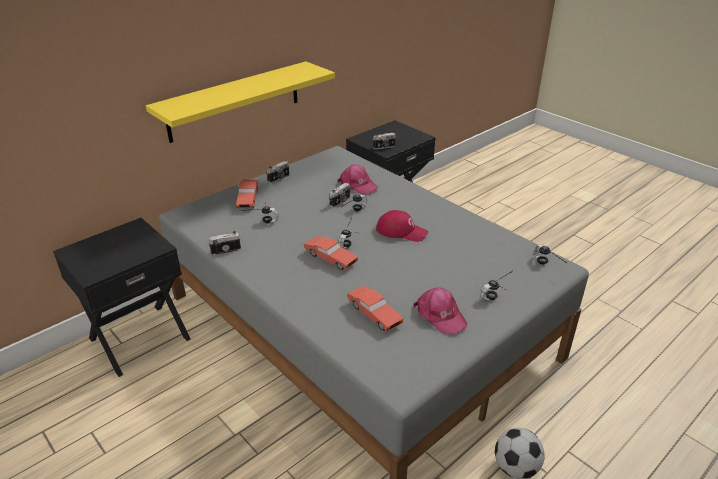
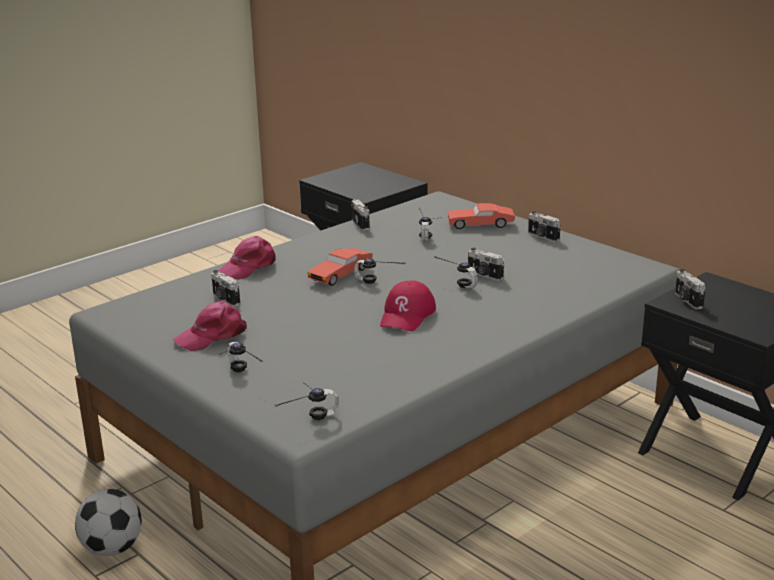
camera: 90 degrees right, 10 degrees down
(235, 101) = (550, 109): yellow shelf -> none
(357, 185) = (540, 285): pink cap -> pink cap (248, 267)
(374, 314) = (225, 299): red toy car -> camera

